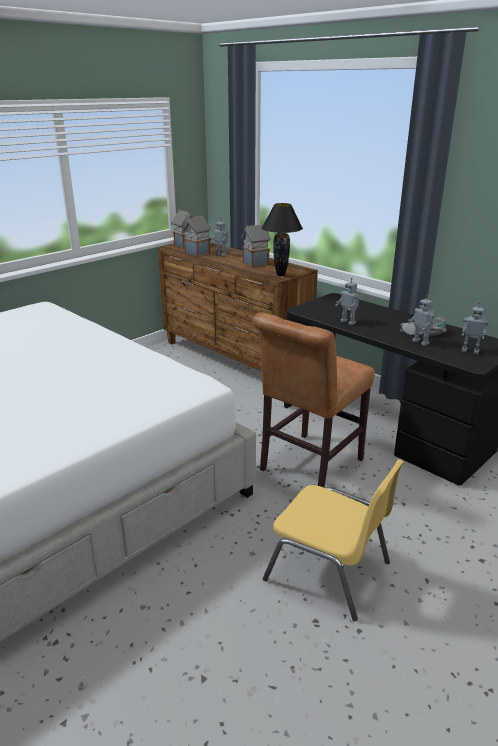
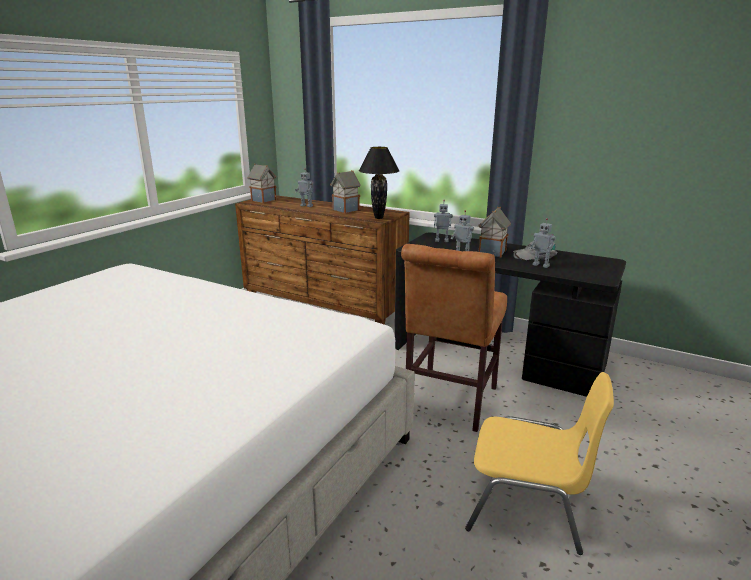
camera: 15 degrees left, 5 degrees down
(197, 253) = (280, 205): toy house -> toy house (492, 253)
(470, 351) = (589, 268): toy robot -> toy robot (441, 241)

